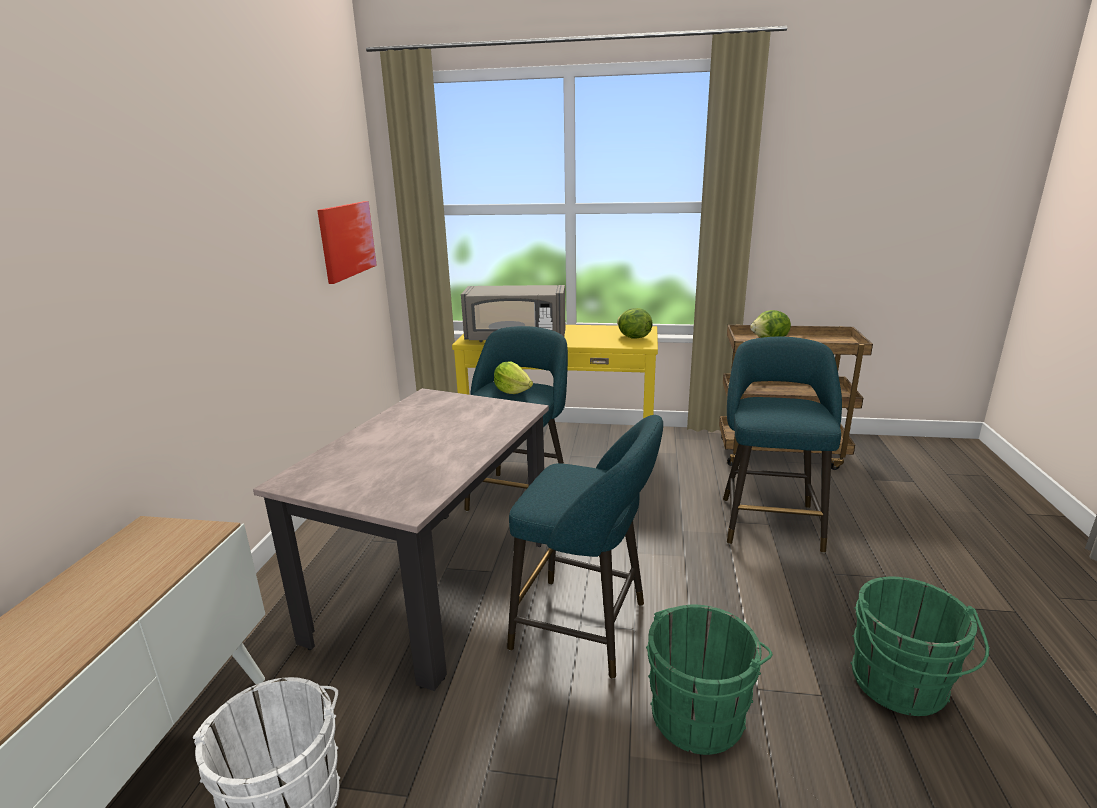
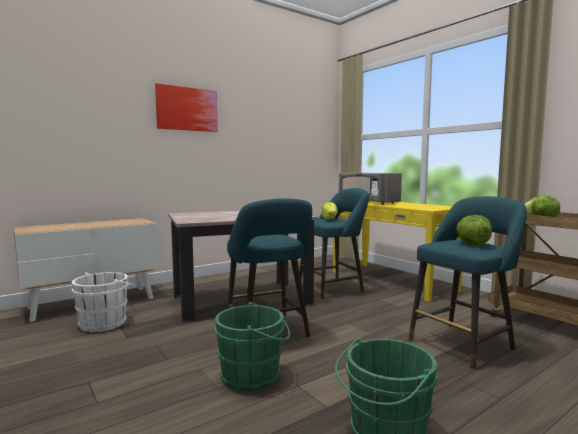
camera: 45 degrees right, 15 degrees down
(347, 240) = (306, 148): picture -> picture (187, 109)
(633, 337) = (433, 207): lettuce -> lettuce (472, 244)

